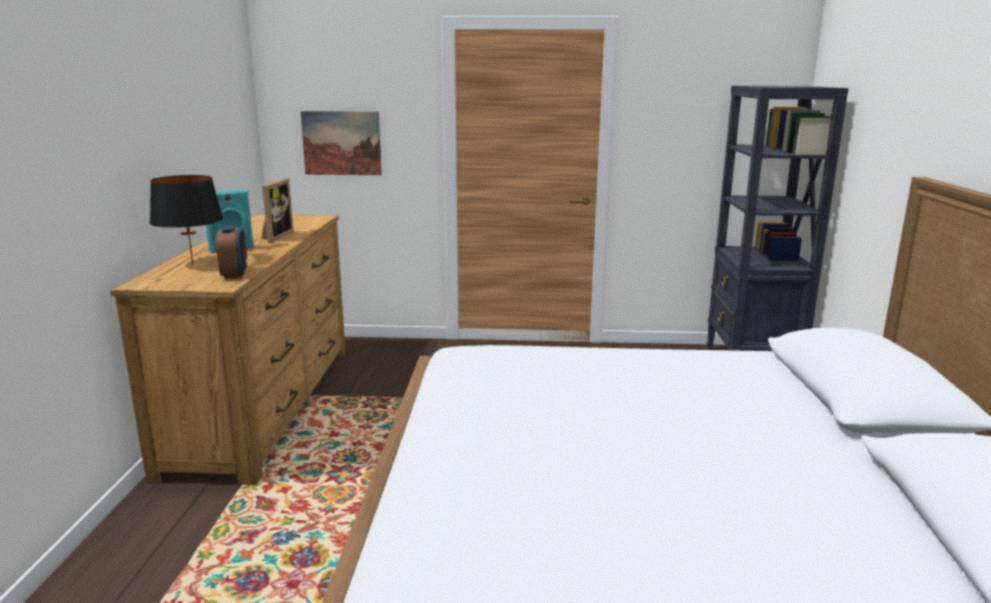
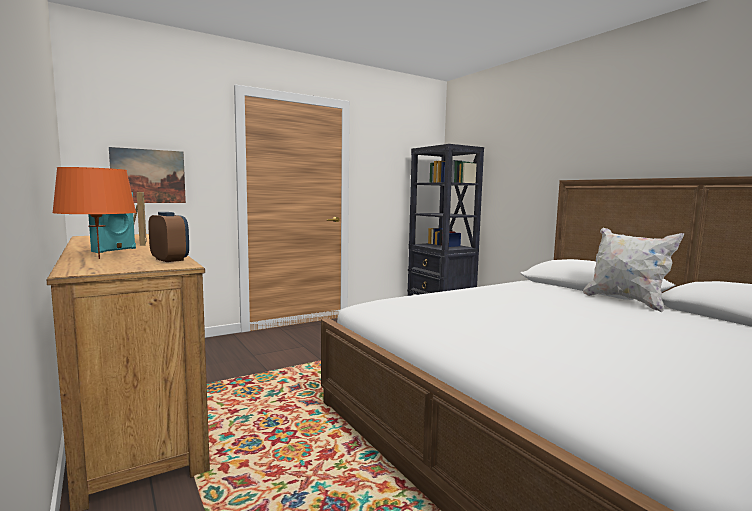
camera: 35 degrees left, 10 degrees down
(192, 264) = (99, 258): black table lamp -> orange table lamp
(834, 434) = (626, 301): none -> white pillow

